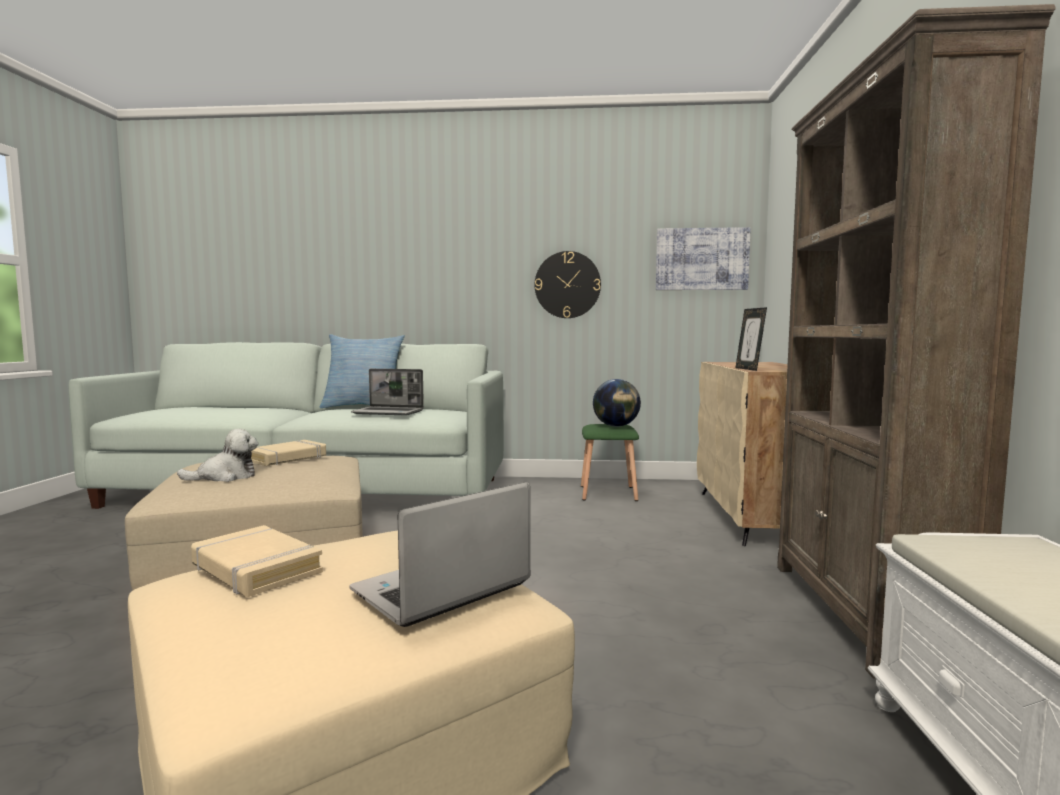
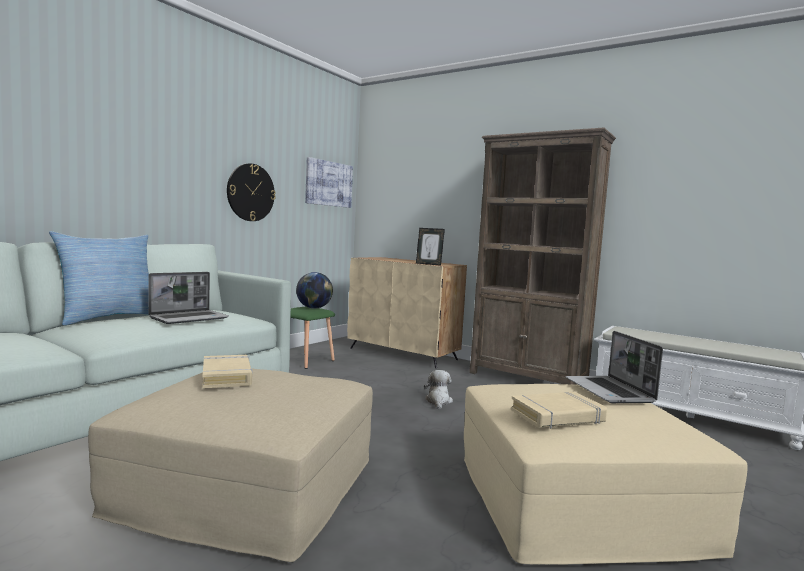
camera: 60 degrees left, 0 degrees up
(225, 477) = (261, 402): plush toy -> plush toy (438, 401)

